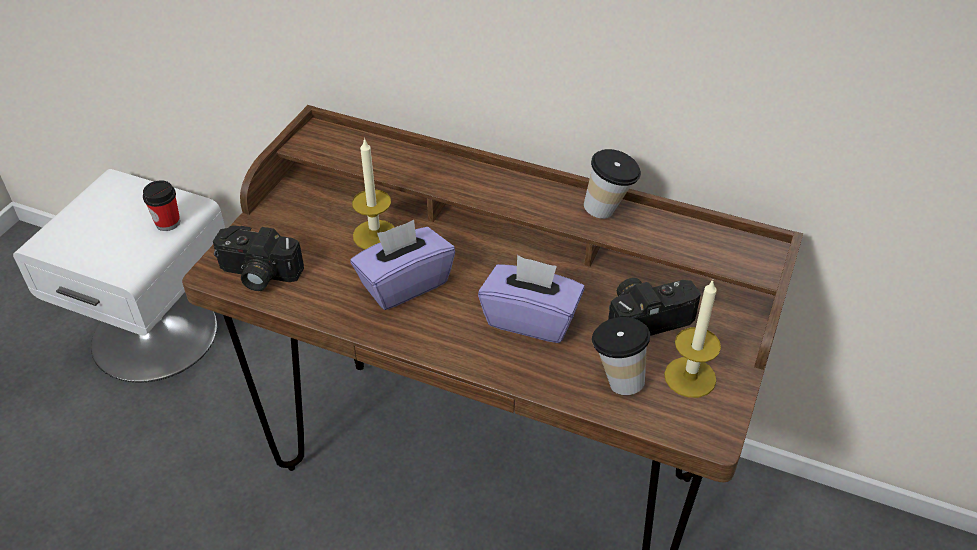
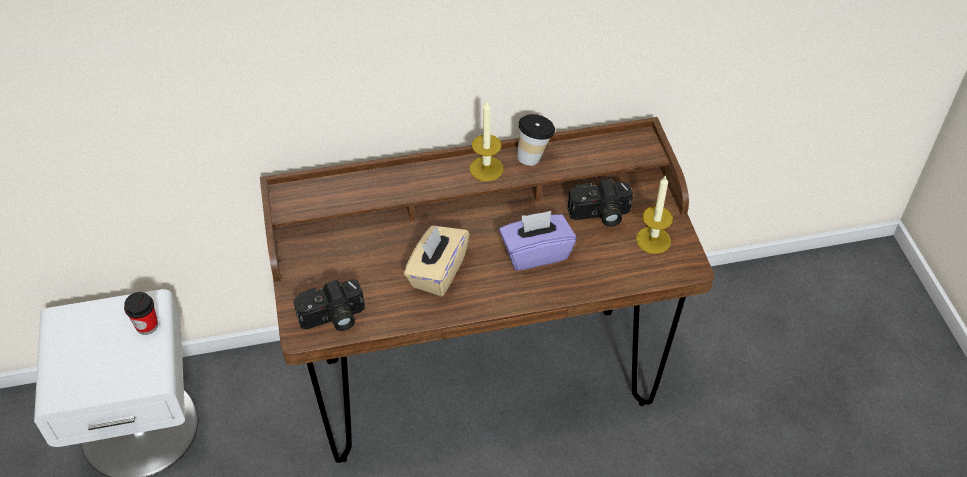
camera: 35 degrees left, 5 degrees up
(375, 235) = (385, 249): candle -> candle (486, 168)
(404, 284) = (437, 272): purple tissue box -> beige tissue box
(616, 379) = (615, 263): cup -> none
(647, 316) = (600, 215): camera -> camera turned 135 degrees counterclockwise

